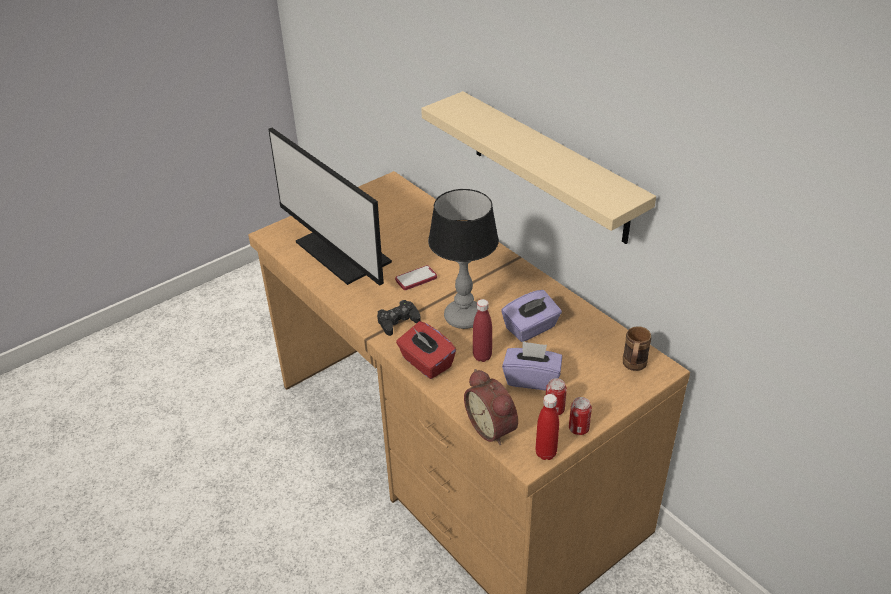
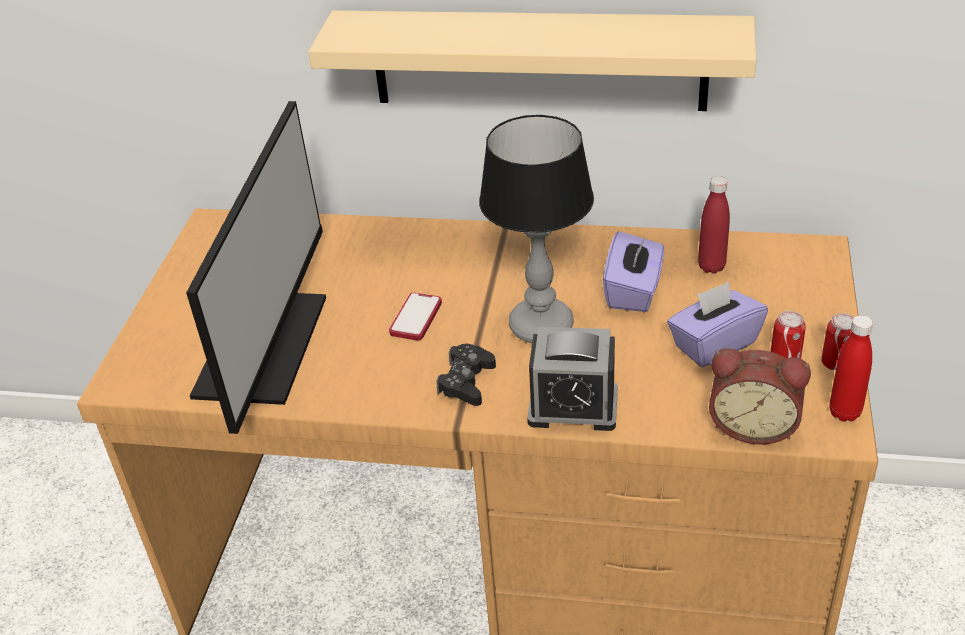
camera: 40 degrees left, 0 degrees up
(341, 253) = (265, 346): monitor -> monitor turned 90 degrees counterclockwise
(426, 363) = (573, 406): red tissue box -> alarm clock
(482, 356) = (626, 356): red bottle -> red bottle (711, 266)
(633, 367) = (792, 265): brown mug -> none

